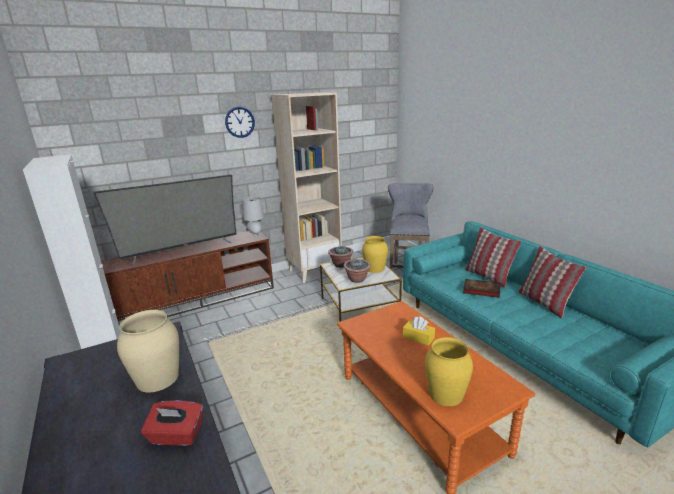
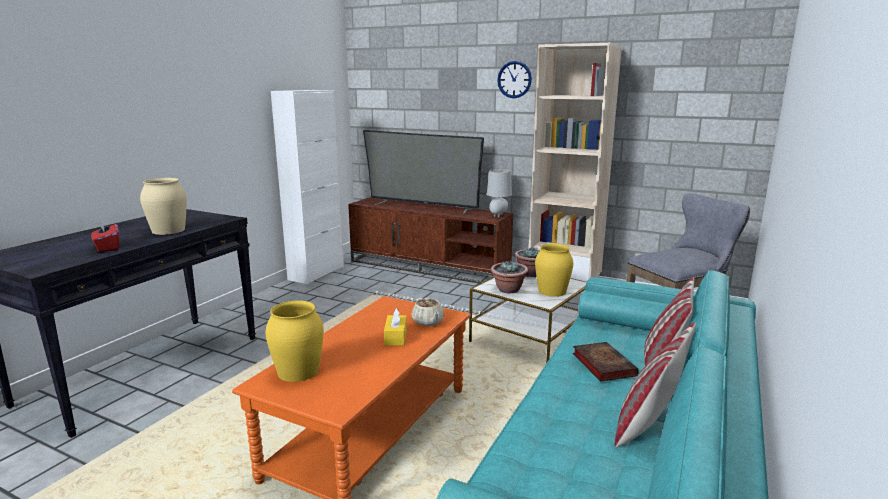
camera: 55 degrees right, 5 degrees down
(403, 318) = (428, 322): none -> beige teapot

